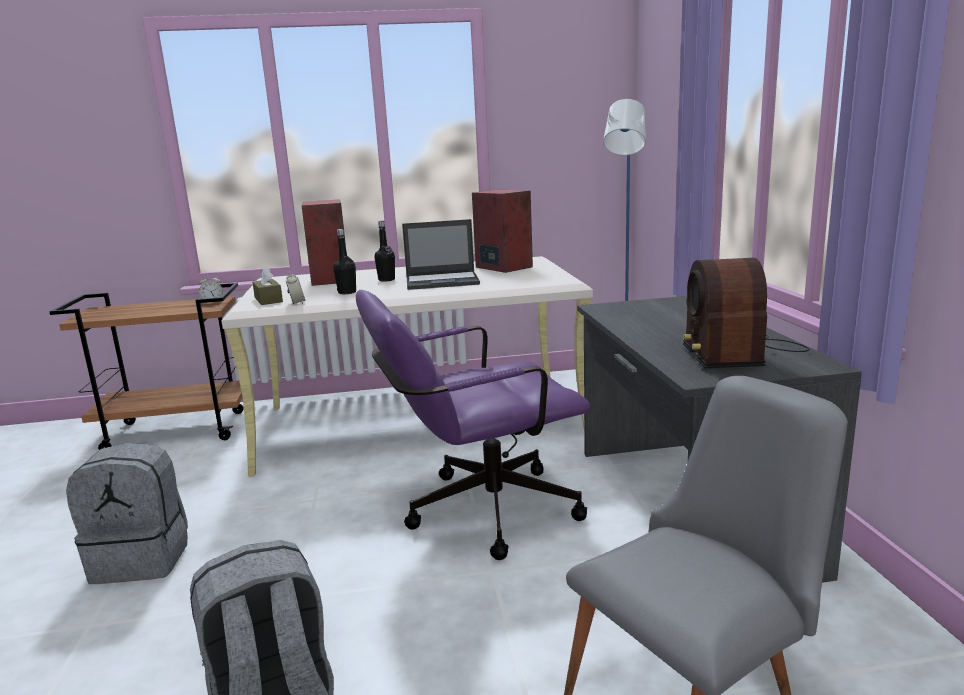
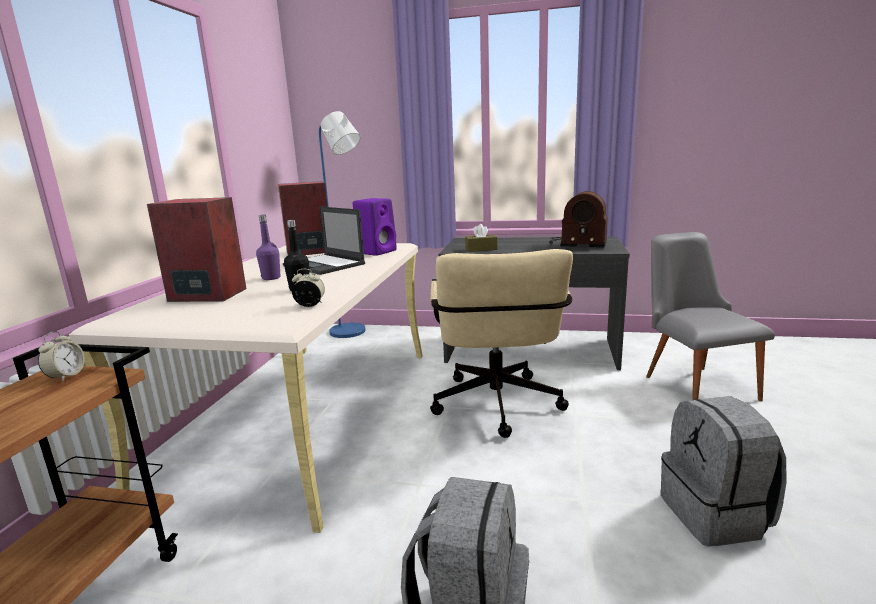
camera: 70 degrees left, 0 degrees up
(268, 300) = (261, 316): brown tissue box -> brown tissue box (481, 249)
(386, 280) = (271, 278): black bottle -> purple bottle
(443, 281) = (324, 265): laptop -> laptop turned 120 degrees clockwise
(478, 512) = (497, 409): purple office chair -> beige office chair
(518, 282) = (377, 251): none -> purple speaker

